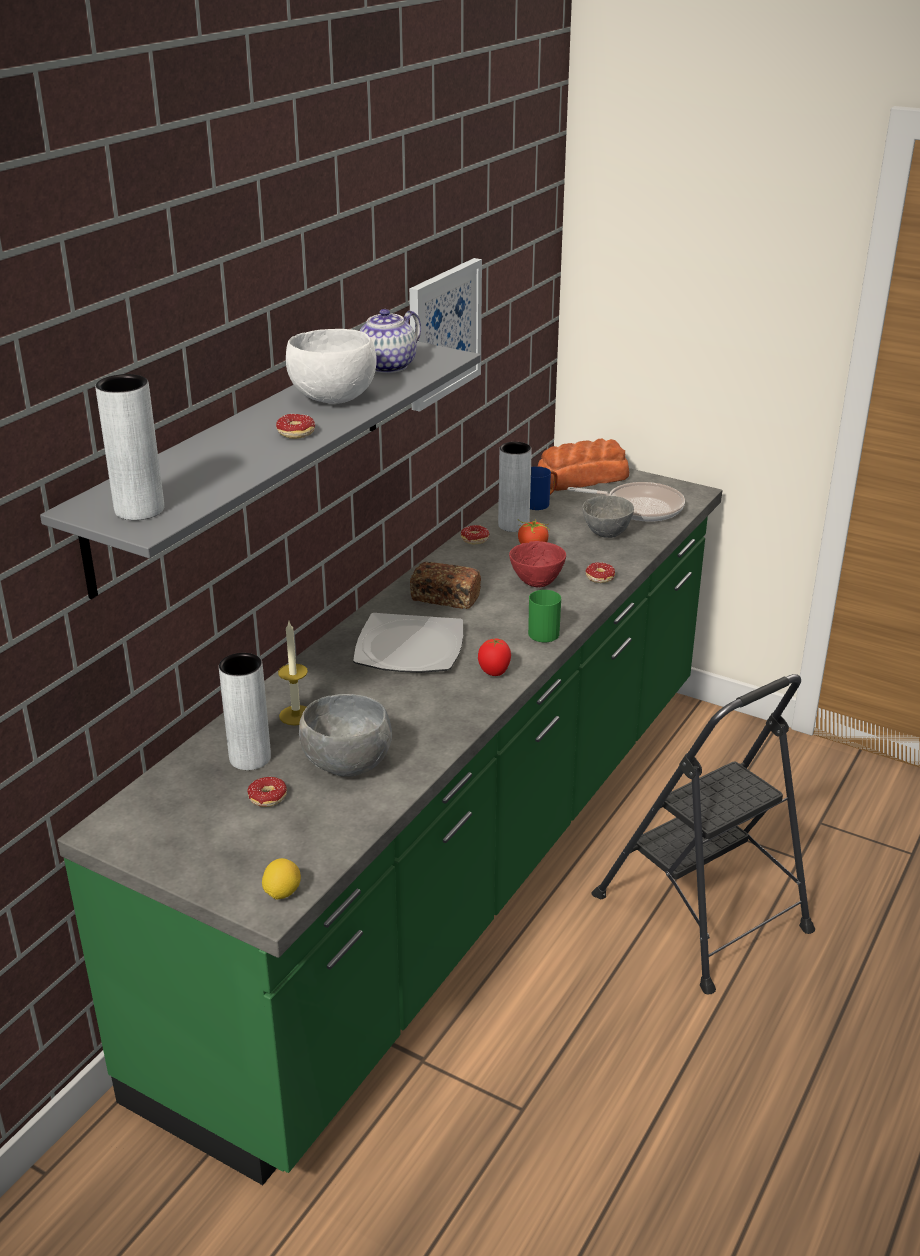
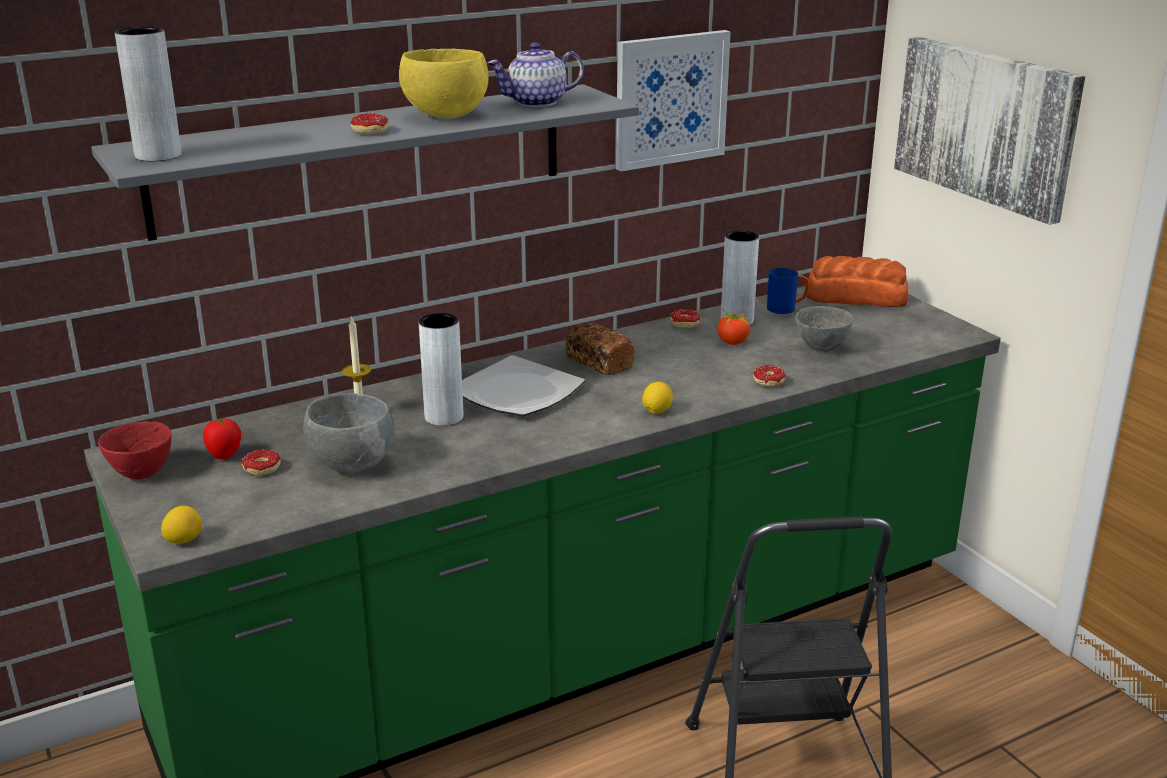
camera: 30 degrees right, 5 degrees down
(250, 758) = (285, 436): grey vase -> grey vase (444, 417)
(334, 399) = (446, 116): white bowl -> yellow bowl
(494, 673) = (567, 431): tomato -> tomato (224, 456)
(537, 583) = (700, 371): red bowl -> red bowl (140, 473)
(544, 631) = (656, 411): green mug -> lemon
(639, 507) = (886, 333): frying pan -> none
(688, 310) = (986, 125): none -> picture

